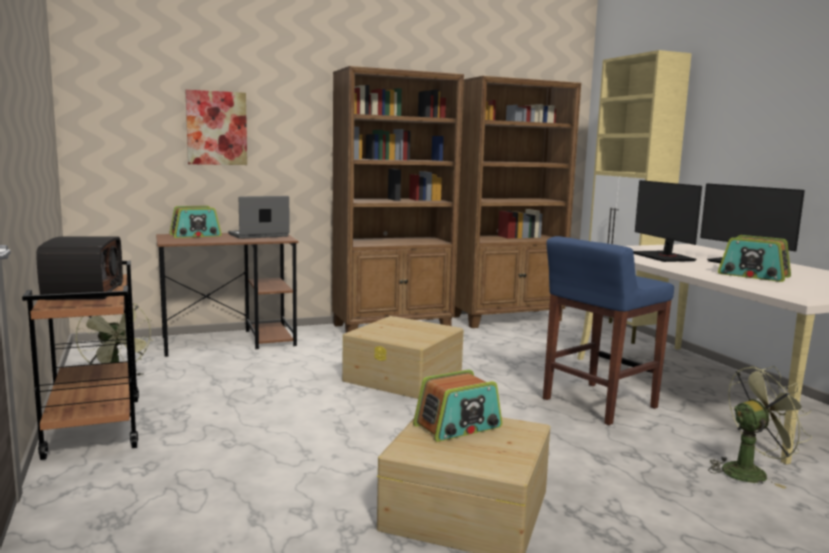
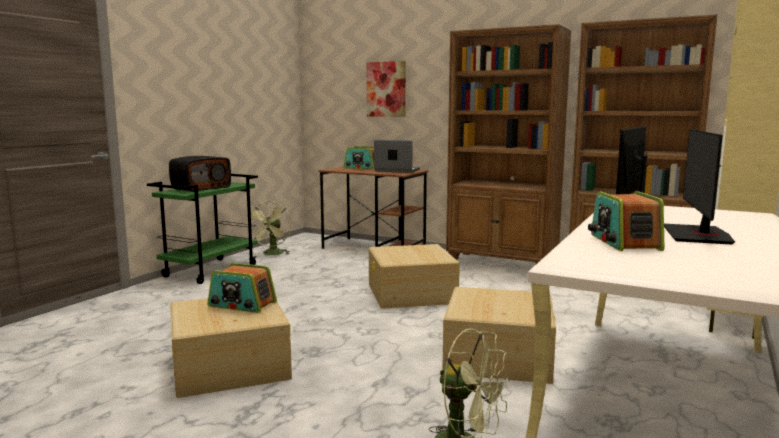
camera: 50 degrees right, 0 degrees up
(93, 427) = (211, 270): brown cart -> green cart
(597, 404) = (498, 356): blue stool -> beige storage box

